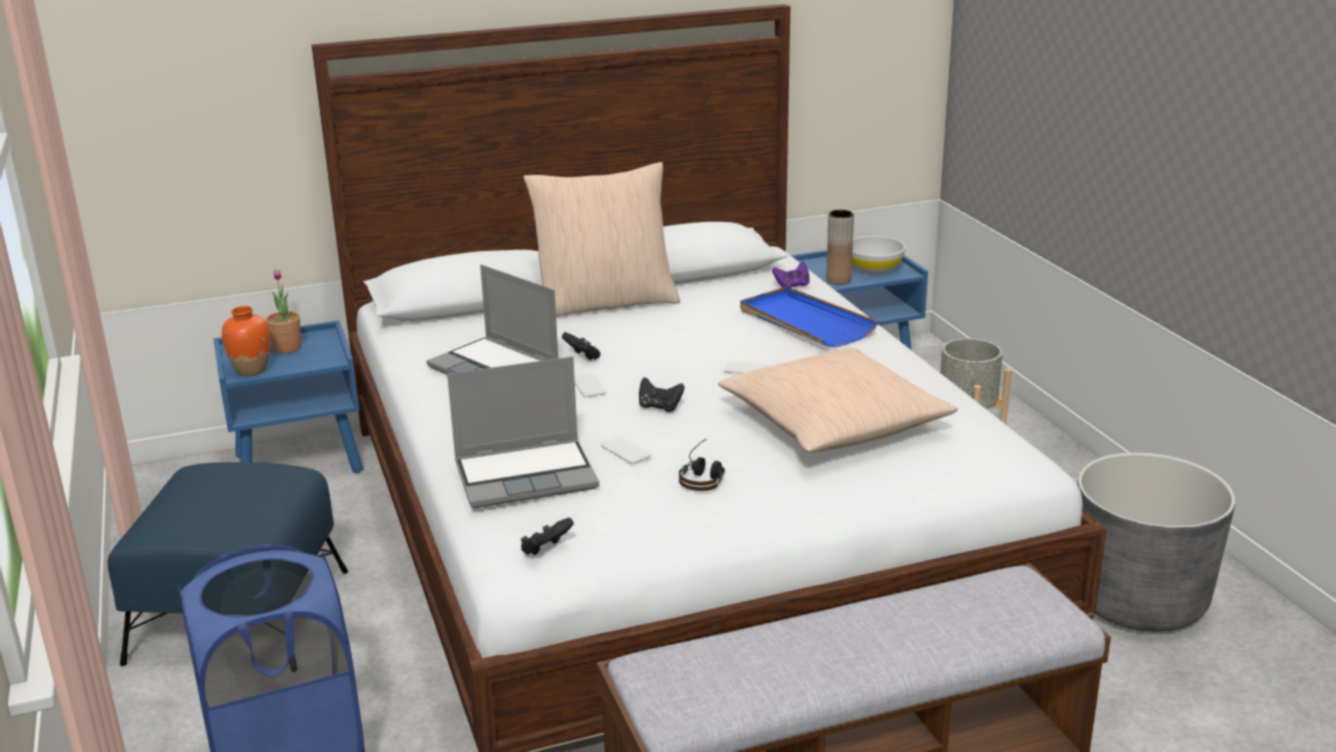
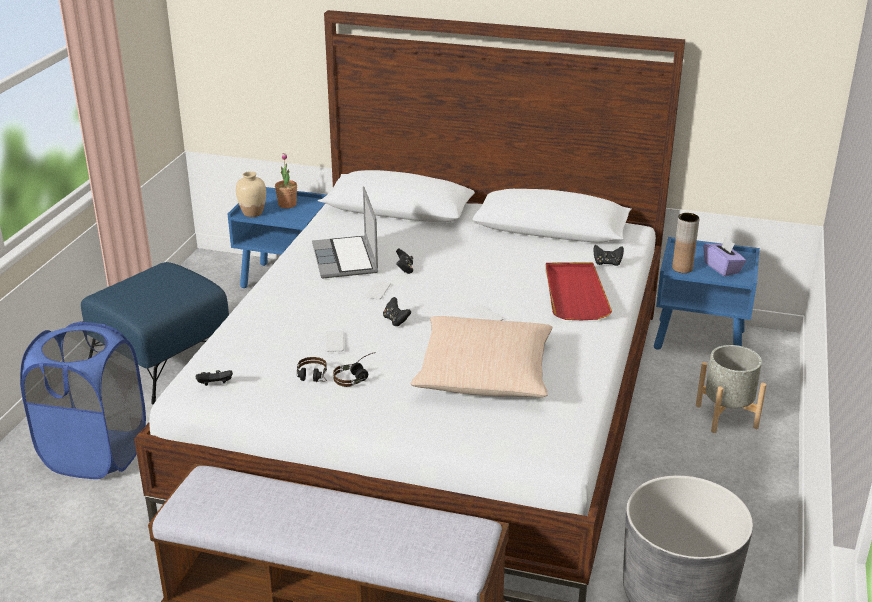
camera: 35 degrees right, 5 degrees up
(251, 370) = (253, 213): orange vase -> beige vase
(527, 475) = (265, 335): laptop -> none
(605, 303) = (471, 235): beige pillow -> none
(660, 497) = (312, 379): none -> headphones
(792, 286) = (607, 263): purple game controller -> black game controller
(805, 322) = (575, 293): blue tray -> red tray
(874, 269) = (722, 268): white bowl -> purple tissue box

